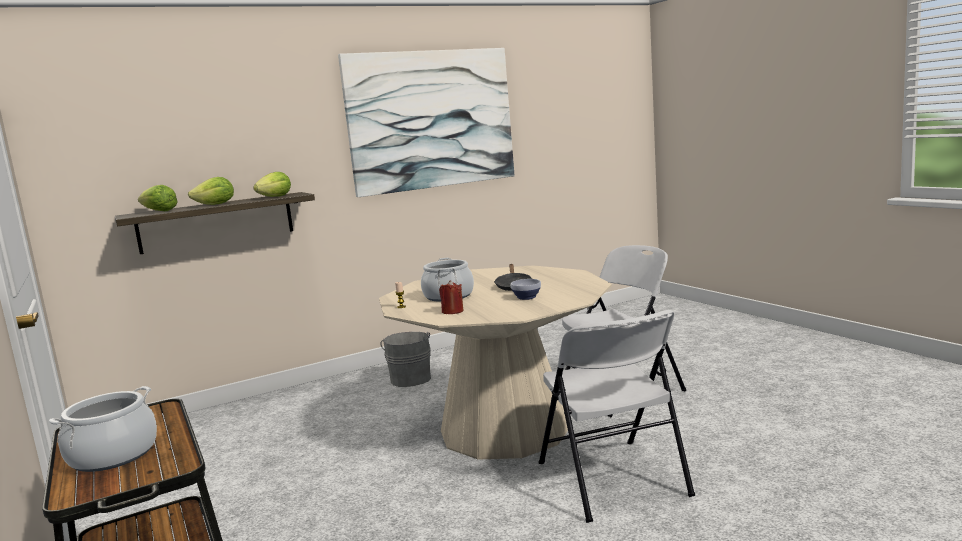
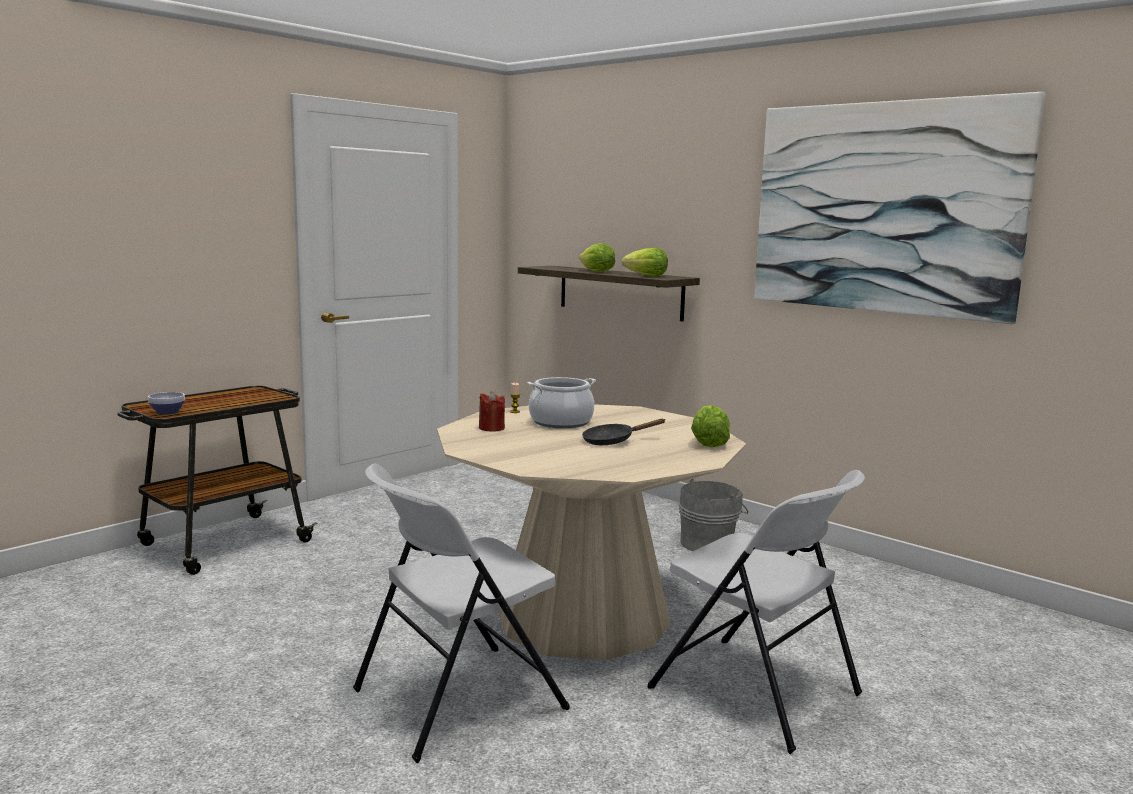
camera: 70 degrees right, 0 degrees up
(113, 455) = (199, 402): cooking pot -> none
(159, 211) = (561, 268): lettuce -> lettuce (708, 443)
(526, 297) = (553, 449): bowl -> bowl (168, 412)

